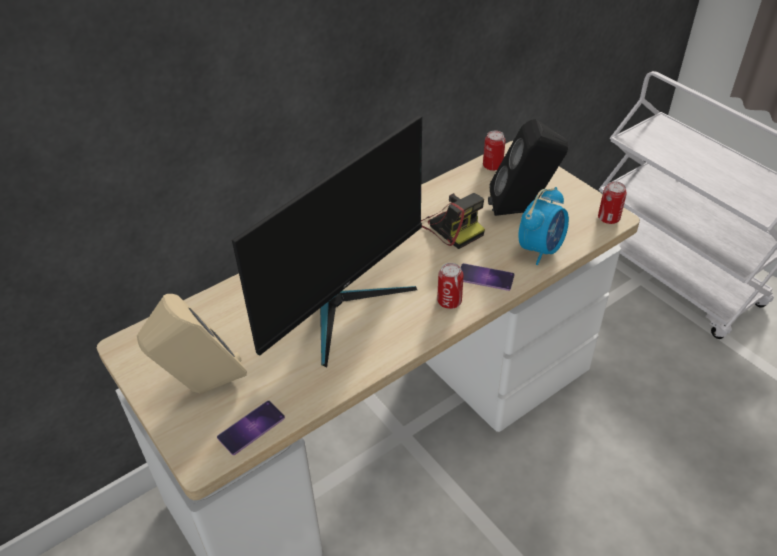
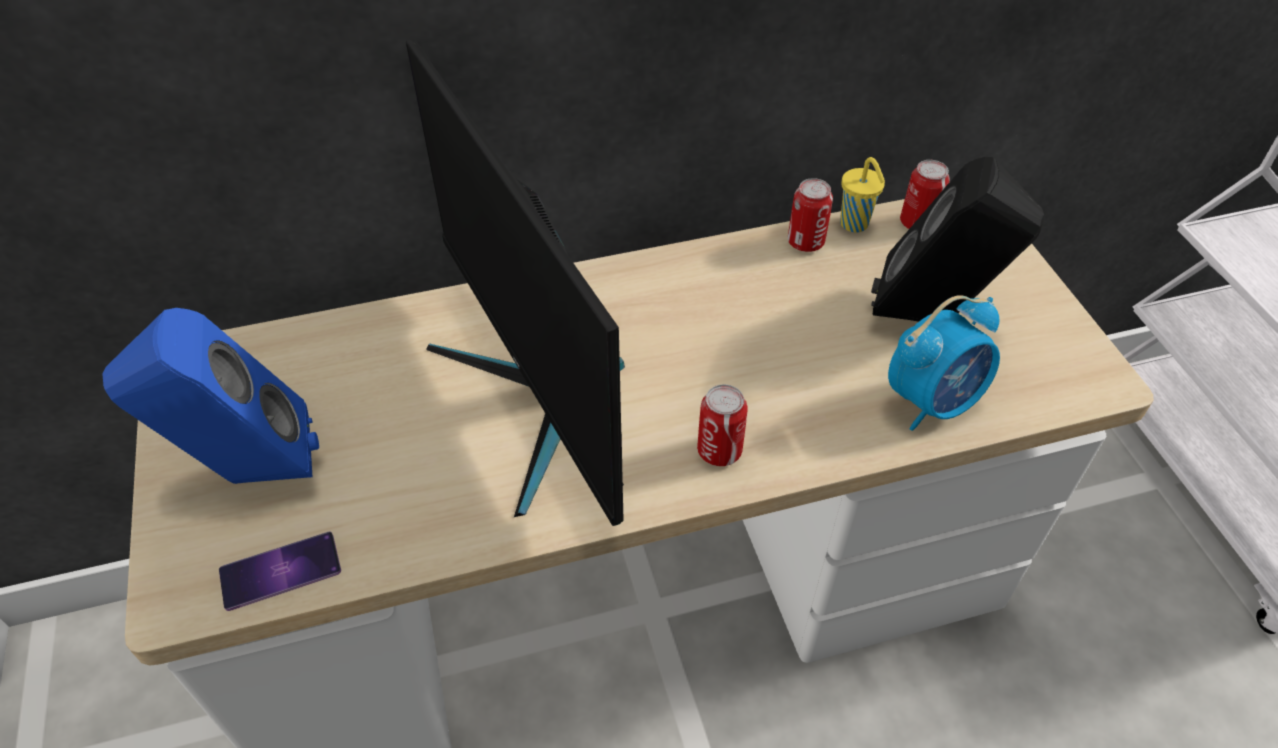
camera: 20 degrees right, 5 degrees up
(203, 388) = (249, 474): beige speaker -> blue speaker
(343, 305) = (538, 401): monitor -> monitor turned 90 degrees clockwise
(451, 226) = (791, 313): camera -> none
(462, 175) = (855, 225): none -> yellow cup
(485, 277) = (805, 425): phone -> none
(608, 218) = (1091, 380): can -> can (805, 242)

